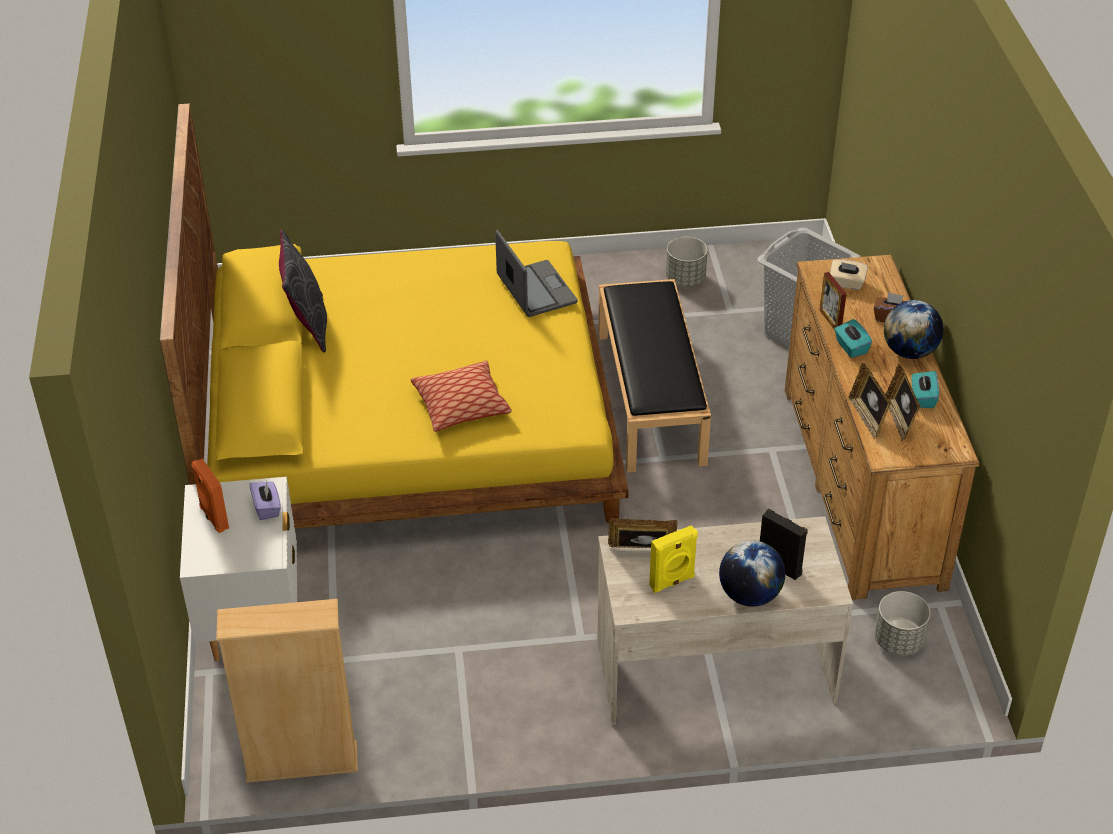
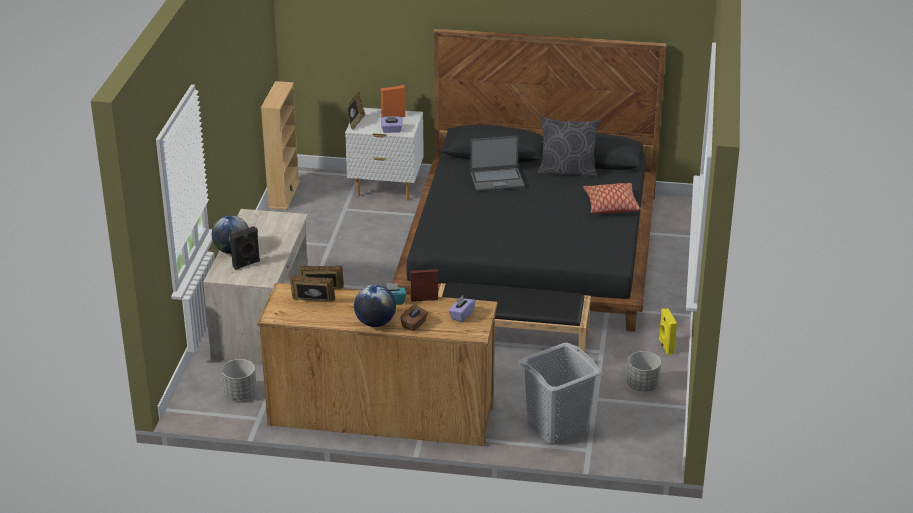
camera: 105 degrees right, 10 degrees down
(407, 417) = (530, 251): yellow bed -> black bed
(461, 405) = (465, 210): pillow -> pillow (611, 205)
(535, 290) = (569, 250): laptop -> laptop (497, 180)
(641, 551) = (287, 224): picture frame -> picture frame (355, 122)
(672, 582) = (258, 229): yellow speaker -> yellow speaker (665, 347)
(846, 283) = (461, 315): beige tissue box -> purple tissue box
(922, 398) = (327, 316): turquoise tissue box -> none

